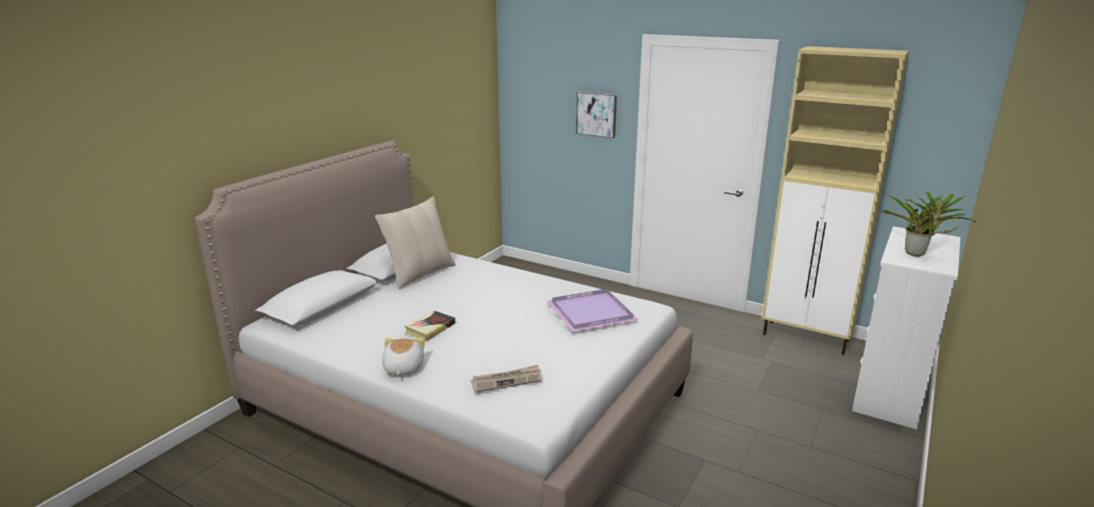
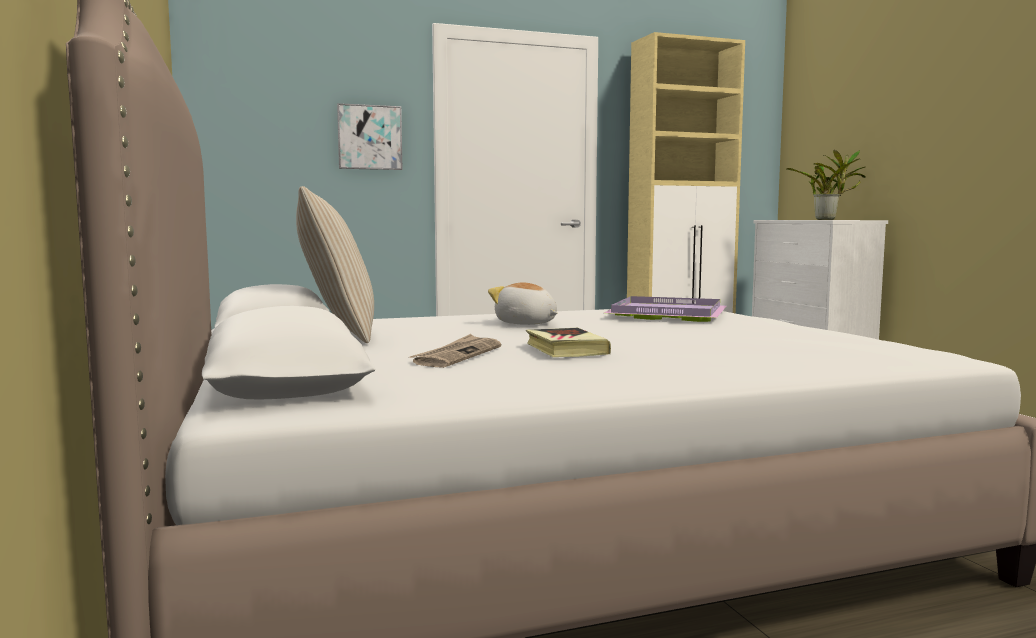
camera: 50 degrees left, 15 degrees down
(402, 368) = (684, 373): plush toy -> plush toy (526, 323)
(507, 380) = (819, 345): newspaper -> newspaper (457, 355)

